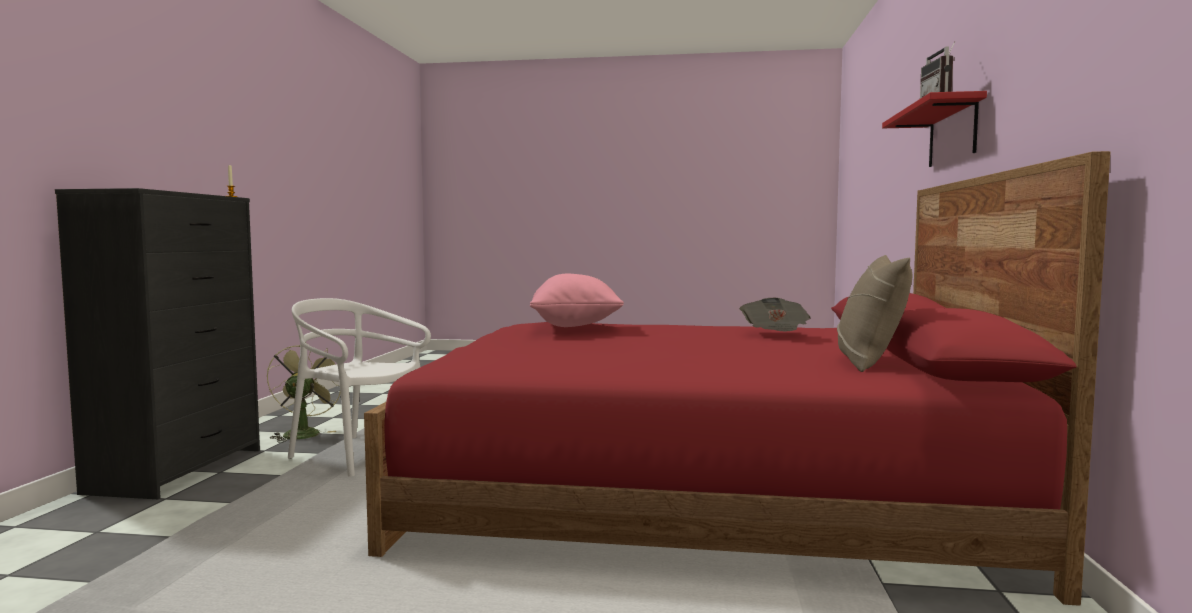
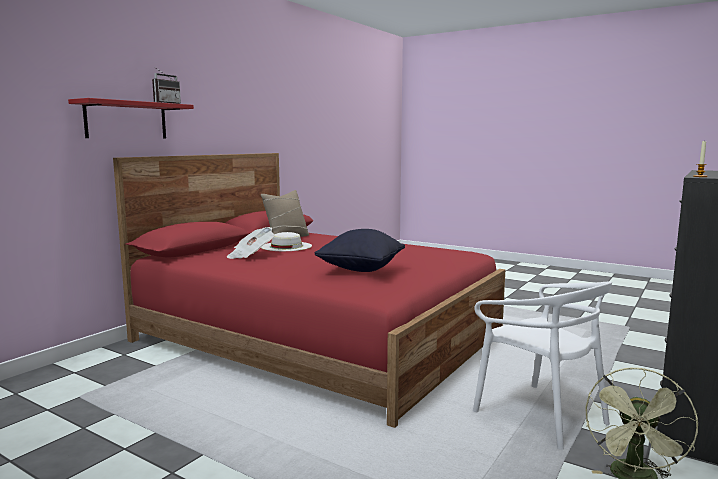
camera: 155 degrees left, 5 degrees up
(576, 326) = (361, 269): pink pillow -> black pillow
(787, 347) = (286, 246): none -> white hat

